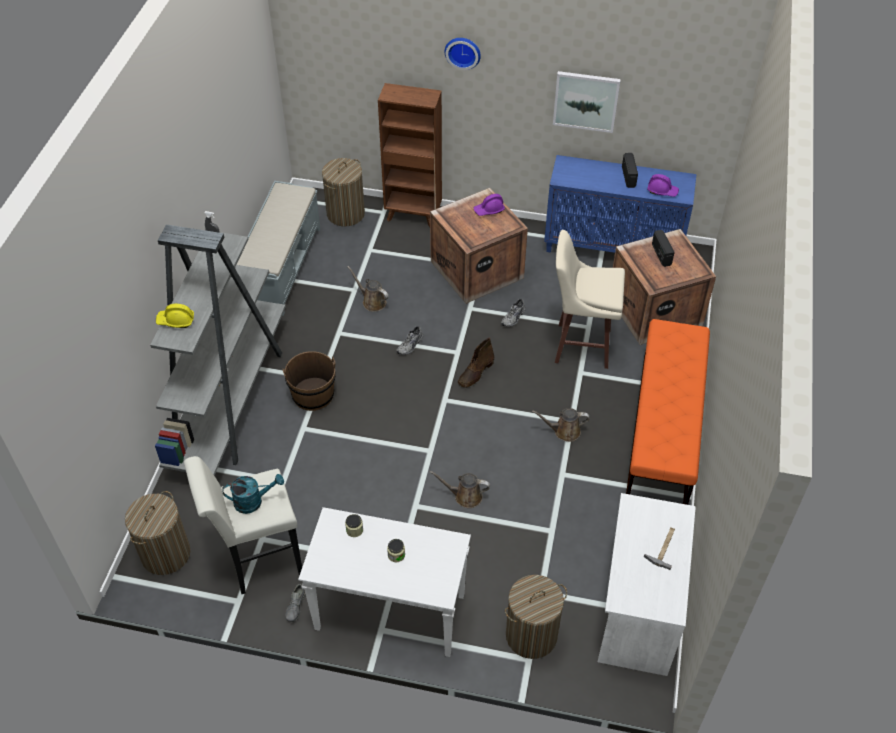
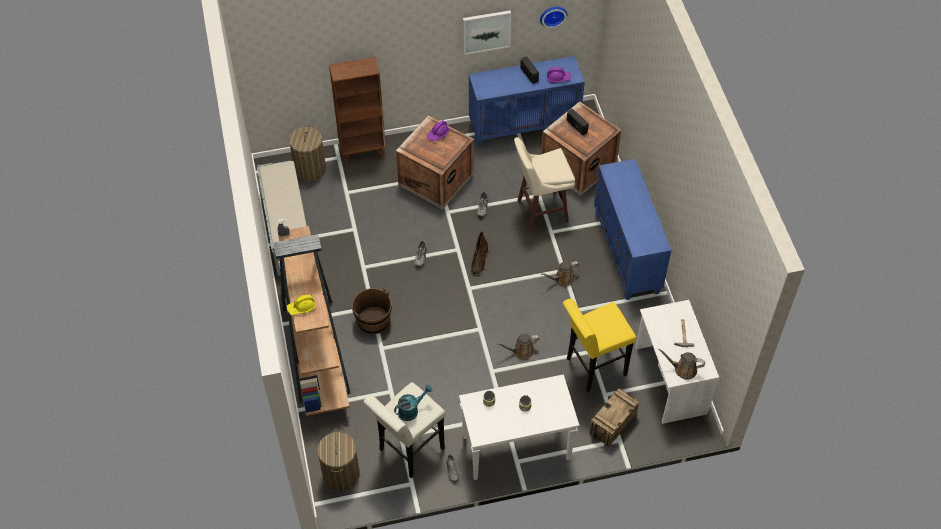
camera: 25 degrees left, 5 degrees up
(230, 399) = (315, 348): grey bookcase -> brown bookcase
(372, 301) = (373, 233): brown watering can -> brown watering can (683, 369)
(463, 51) = (388, 25): wall clock -> wall clock (552, 15)
(531, 635) = (613, 424): laundry basket -> crate
(542, 552) = (592, 368): none -> yellow stool
(663, 431) = (627, 253): orange bench -> blue cabinet

